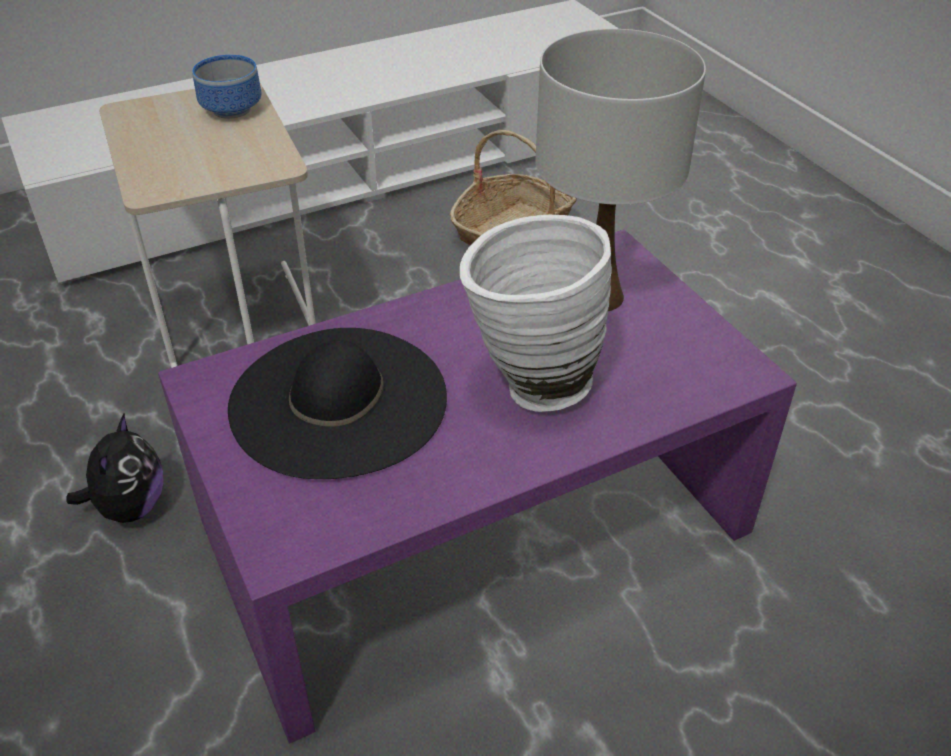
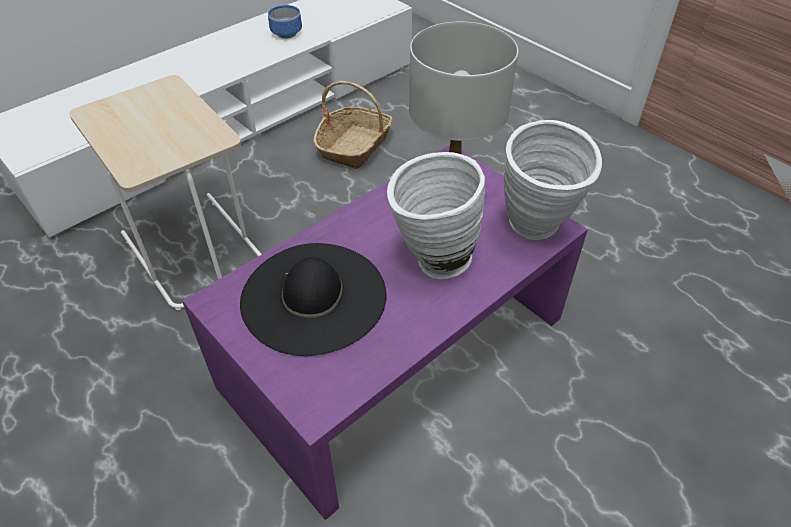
camera: 15 degrees left, 5 degrees up
(130, 507) = (161, 388): plush toy -> none
(229, 110) = (166, 101): bowl -> bowl (285, 34)
(712, 371) = (537, 231): none -> white vase

